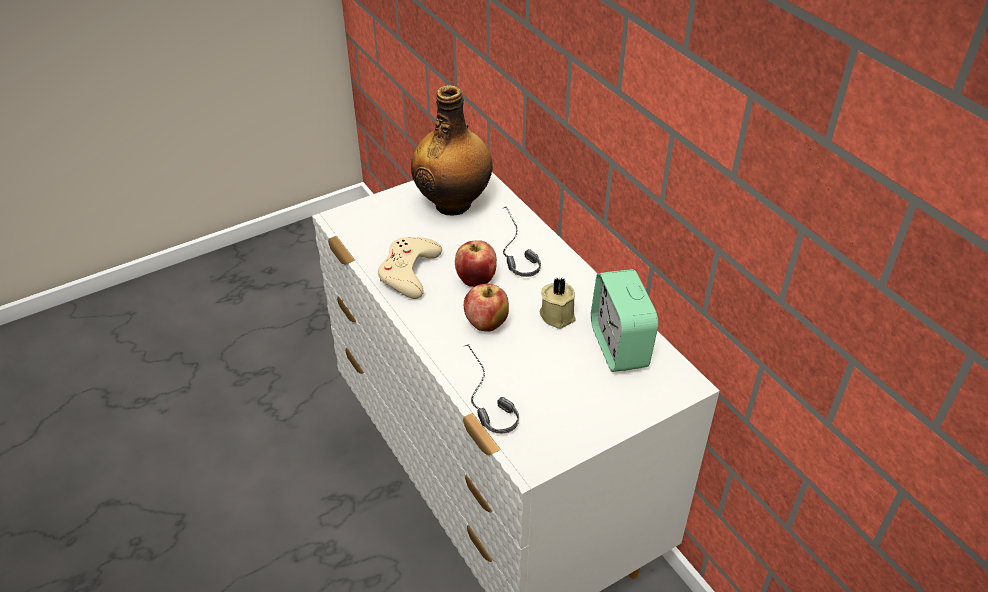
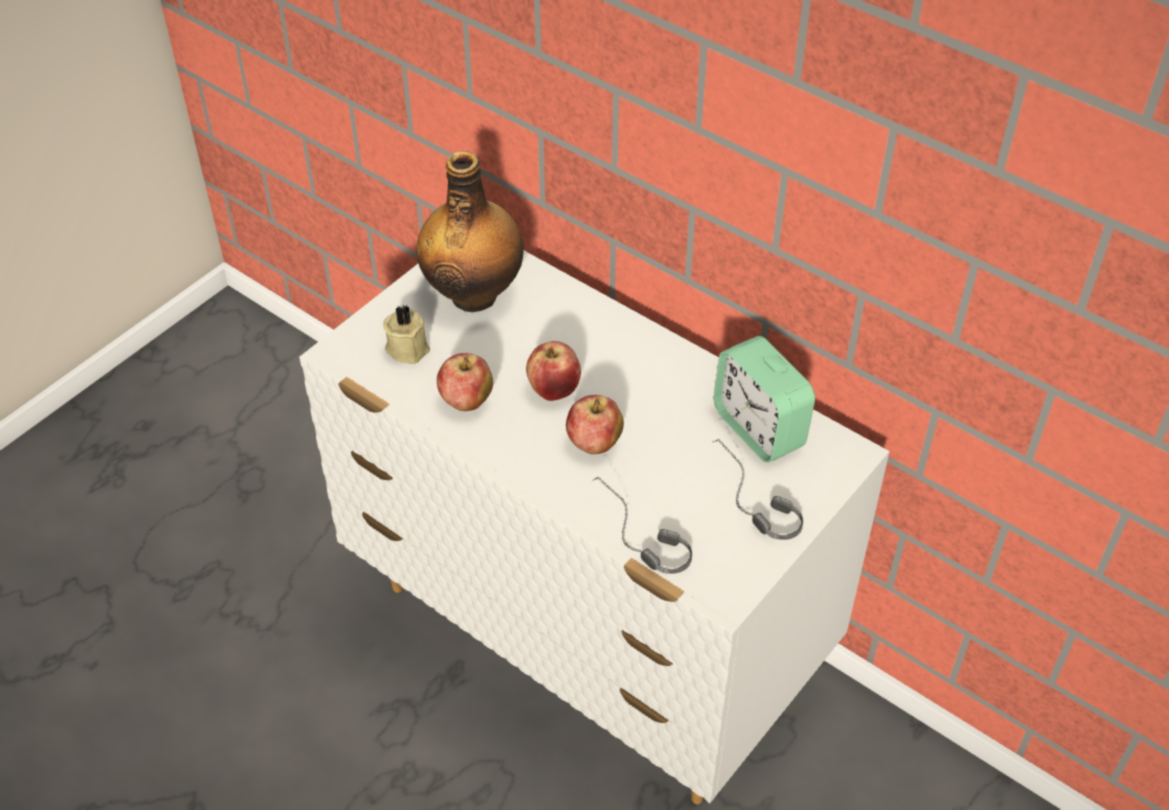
camera: 20 degrees left, 5 degrees up
(409, 272) = (466, 401): beige game controller -> apple
(512, 251) = (579, 341): headphones -> headphones (748, 502)
(558, 314) = (672, 408): beige candle -> beige candle (408, 347)

